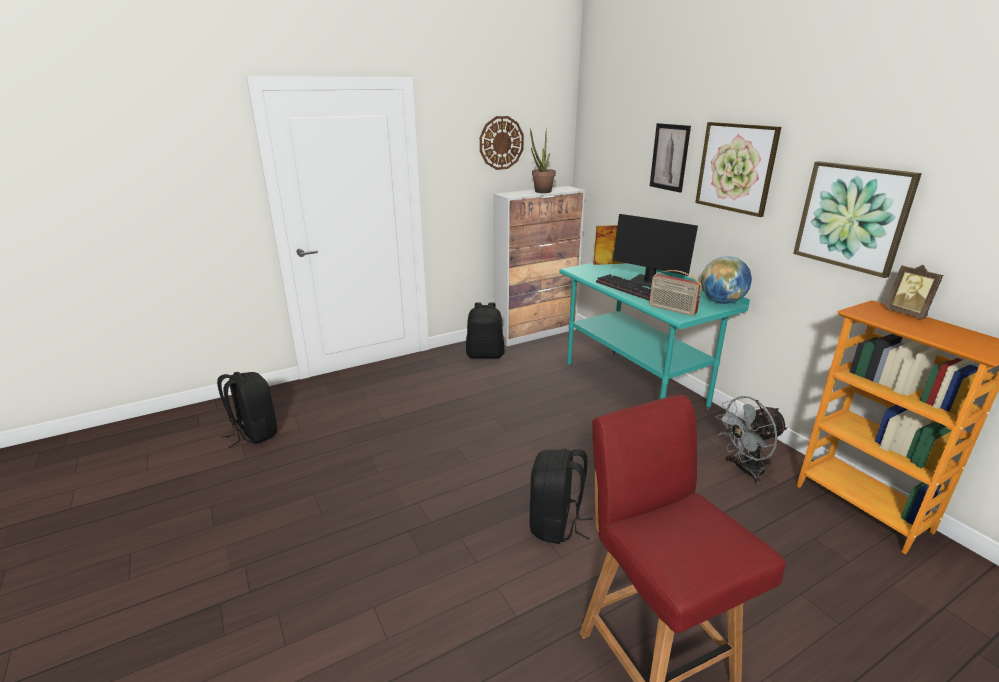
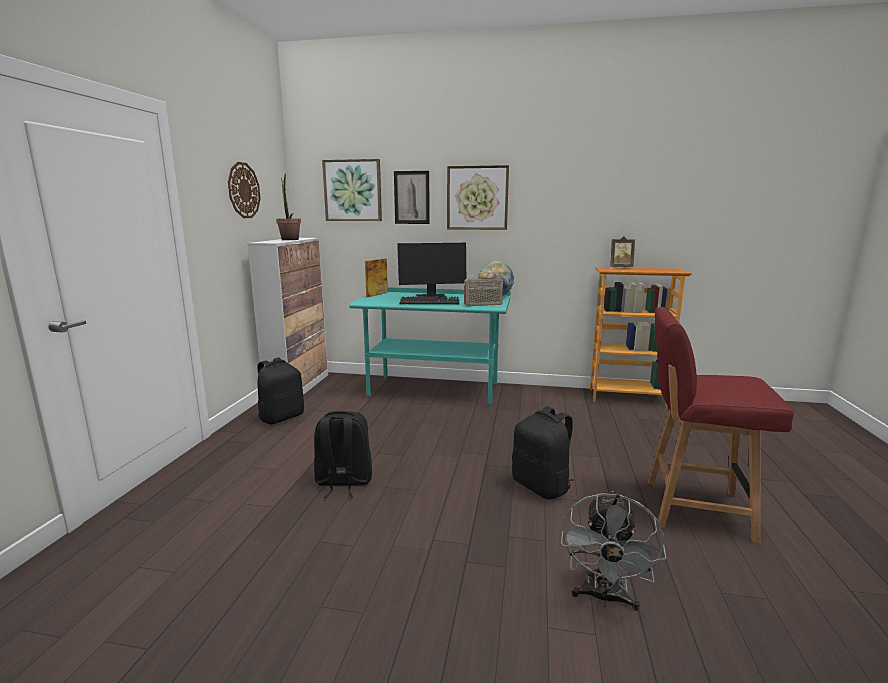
camera: 50 degrees left, 10 degrees down
(254, 433) = (104, 619): black backpack -> black backpack (343, 482)
(744, 470) = (564, 406): grey fan -> grey fan (604, 598)
(853, 217) = (571, 218): picture -> picture (353, 190)

